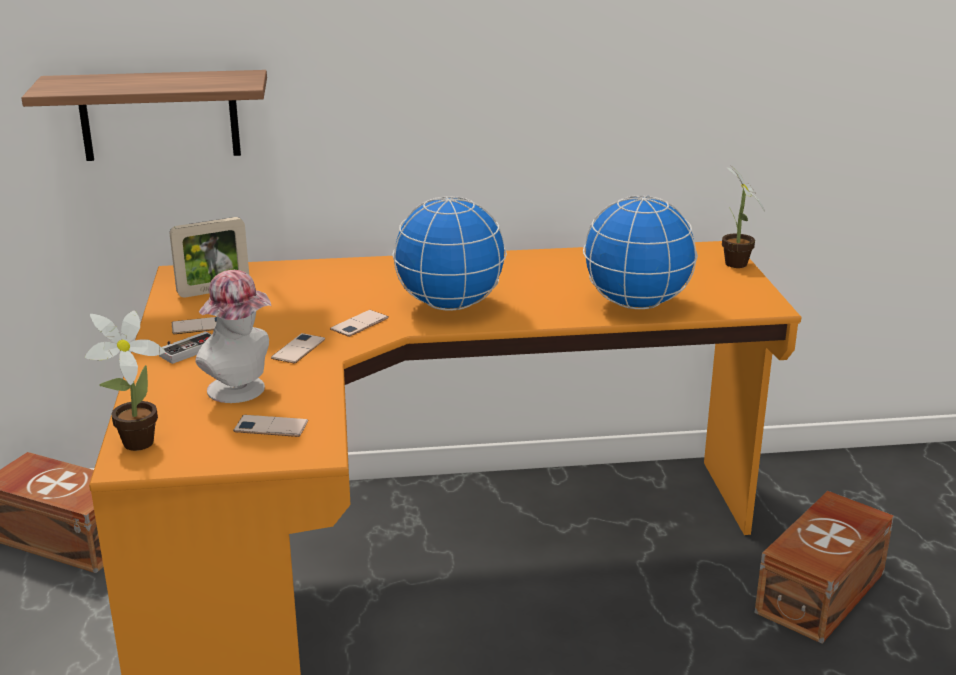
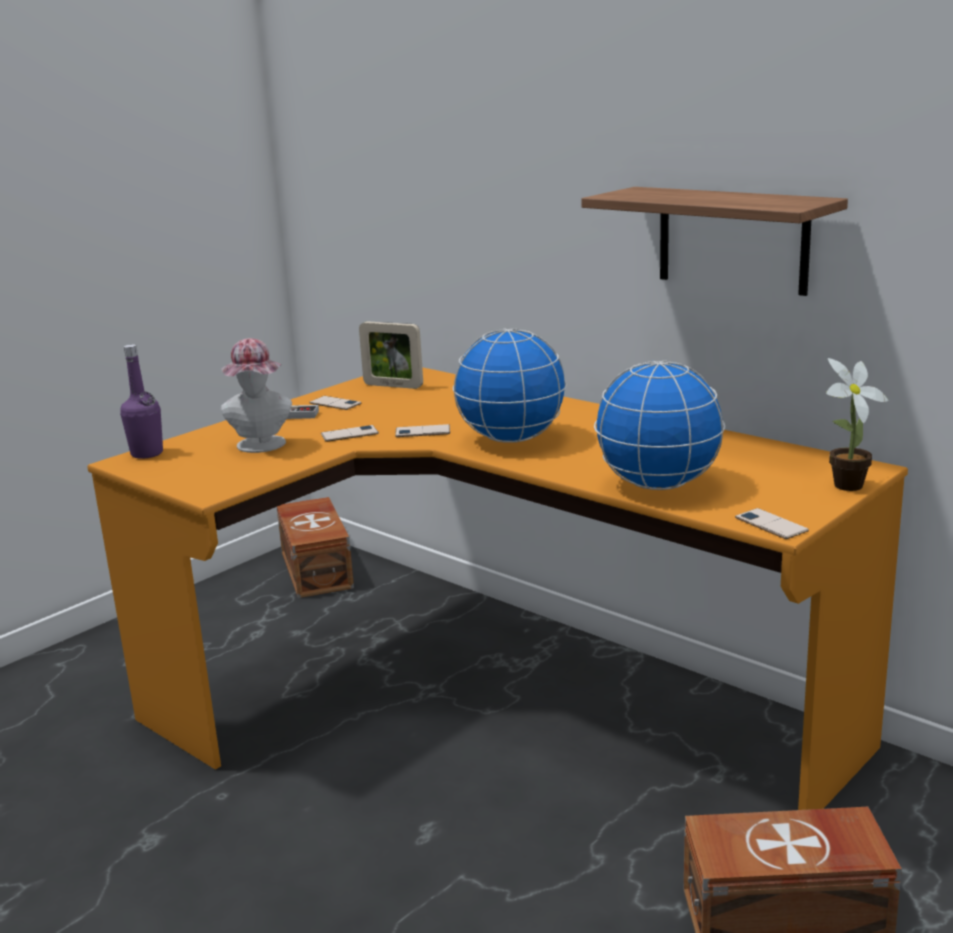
camera: 50 degrees right, 5 degrees down
(133, 445) = (147, 453): potted plant -> purple bottle
(159, 115) = (411, 232): shelf -> shelf (732, 239)
(271, 427) = (224, 471): phone -> phone (771, 524)

